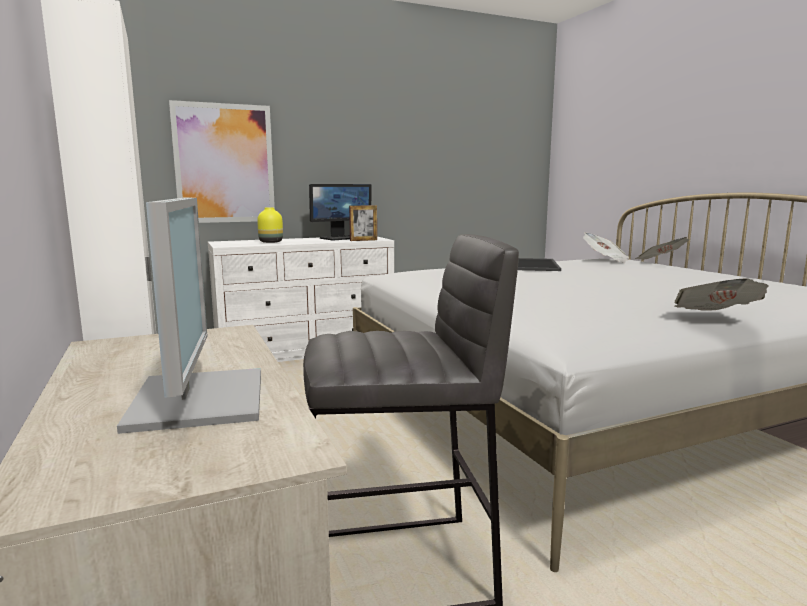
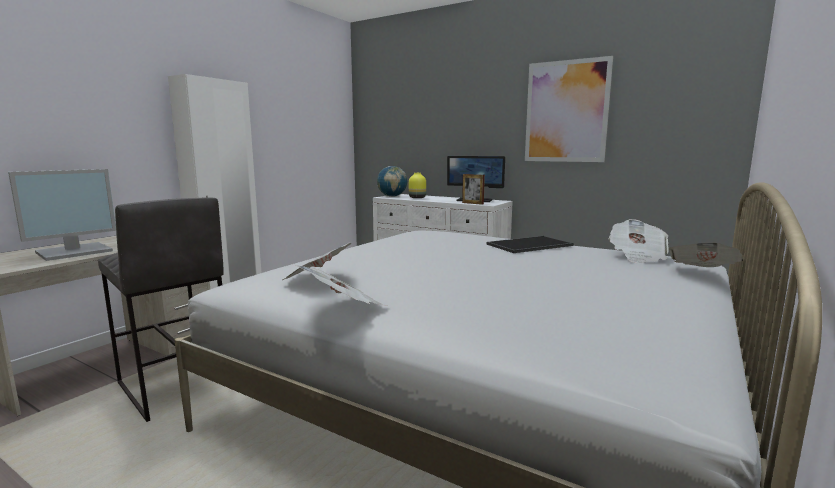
camera: 55 degrees right, 0 degrees up
(224, 164) = (411, 141): picture -> picture (566, 112)
(230, 244) = (392, 196): none -> globe
(606, 314) = (317, 280): none -> newspaper

